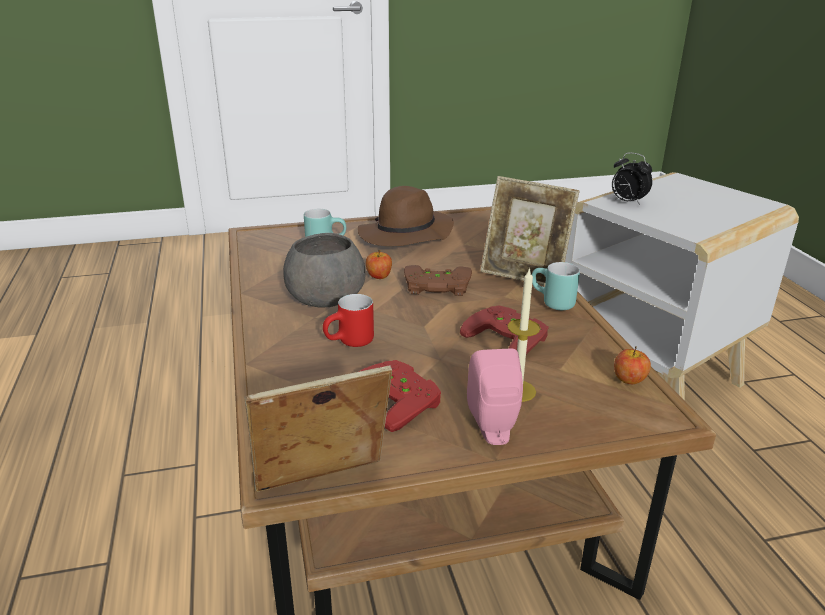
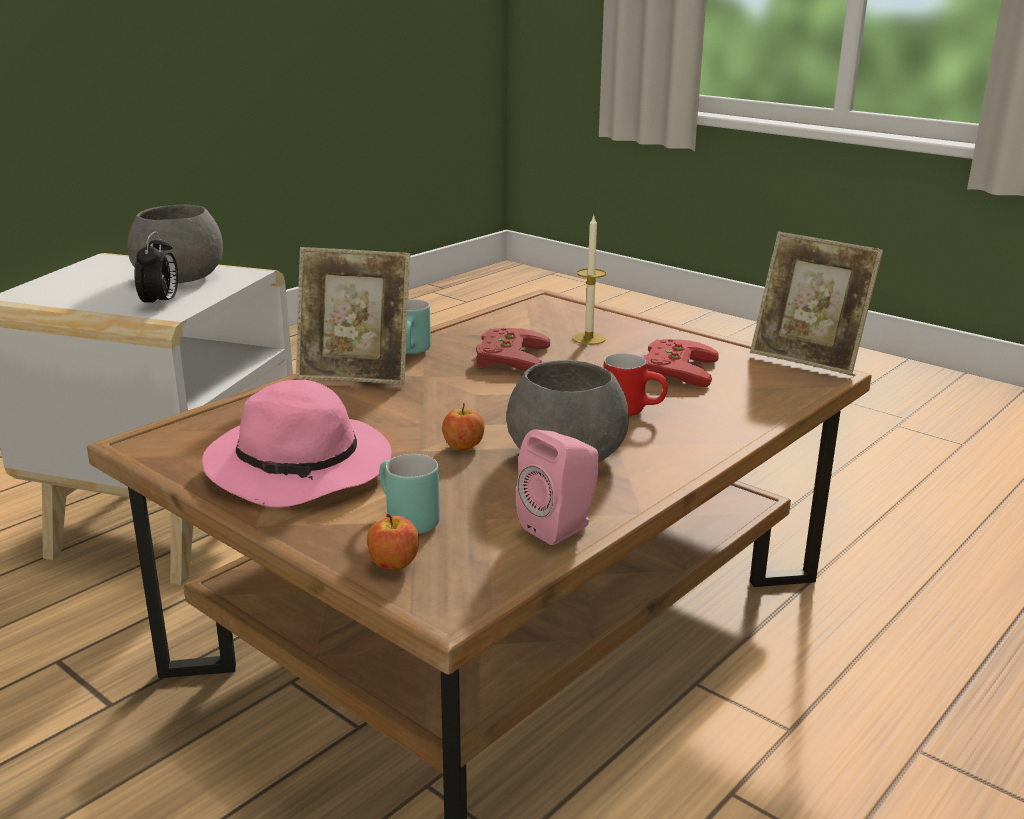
camera: 125 degrees left, 5 degrees down
(405, 235) = (302, 469): brown hat -> pink hat
(436, 286) = (445, 409): brown game controller -> none
(494, 429) = (652, 333): pink speaker -> pink speaker (561, 527)
(524, 274) = (355, 374): picture frame -> picture frame turned 105 degrees clockwise
(629, 380) = (514, 311): apple -> apple (393, 563)
(694, 215) = (181, 277): none -> grey bowl

